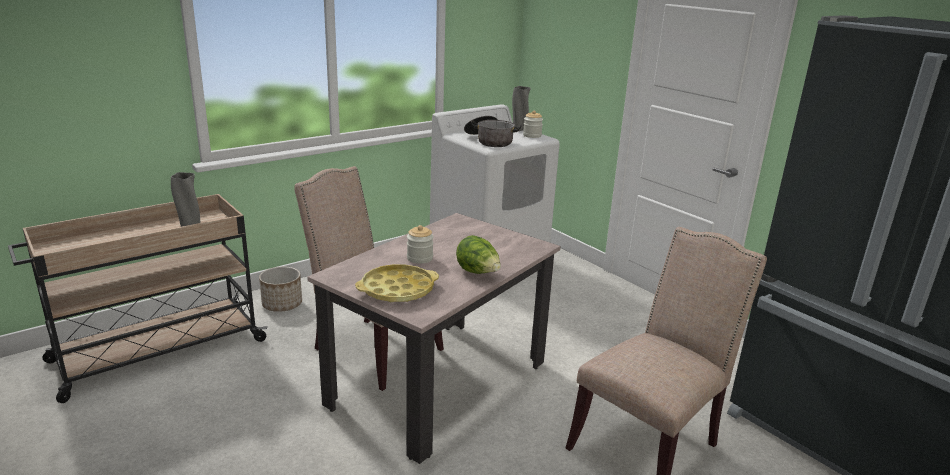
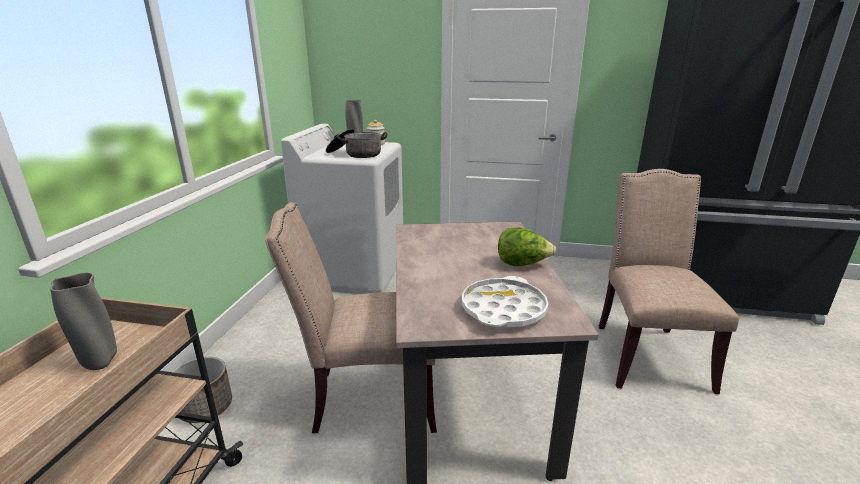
camera: 40 degrees left, 0 degrees up
(397, 289) = (503, 309): yellow tray -> white tray
(420, 258) = (455, 273): jar -> none

